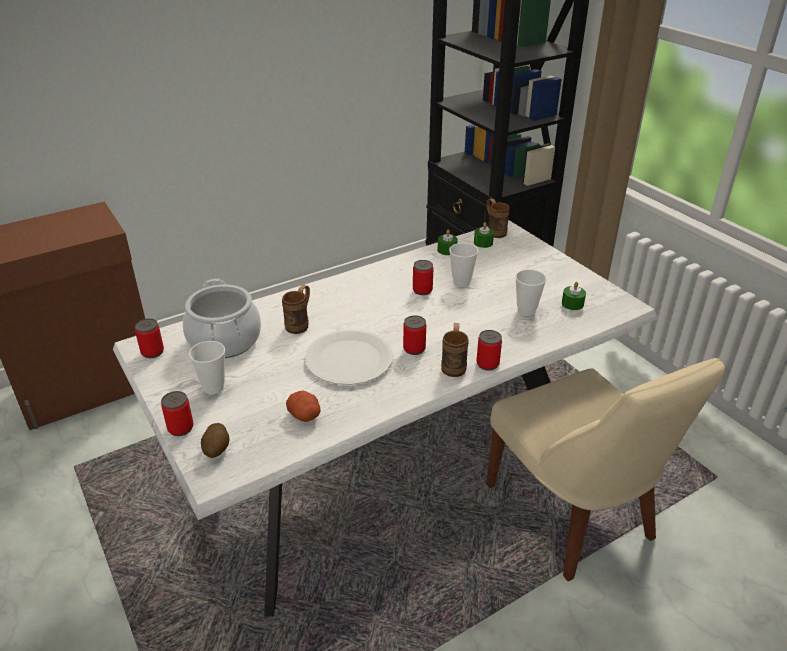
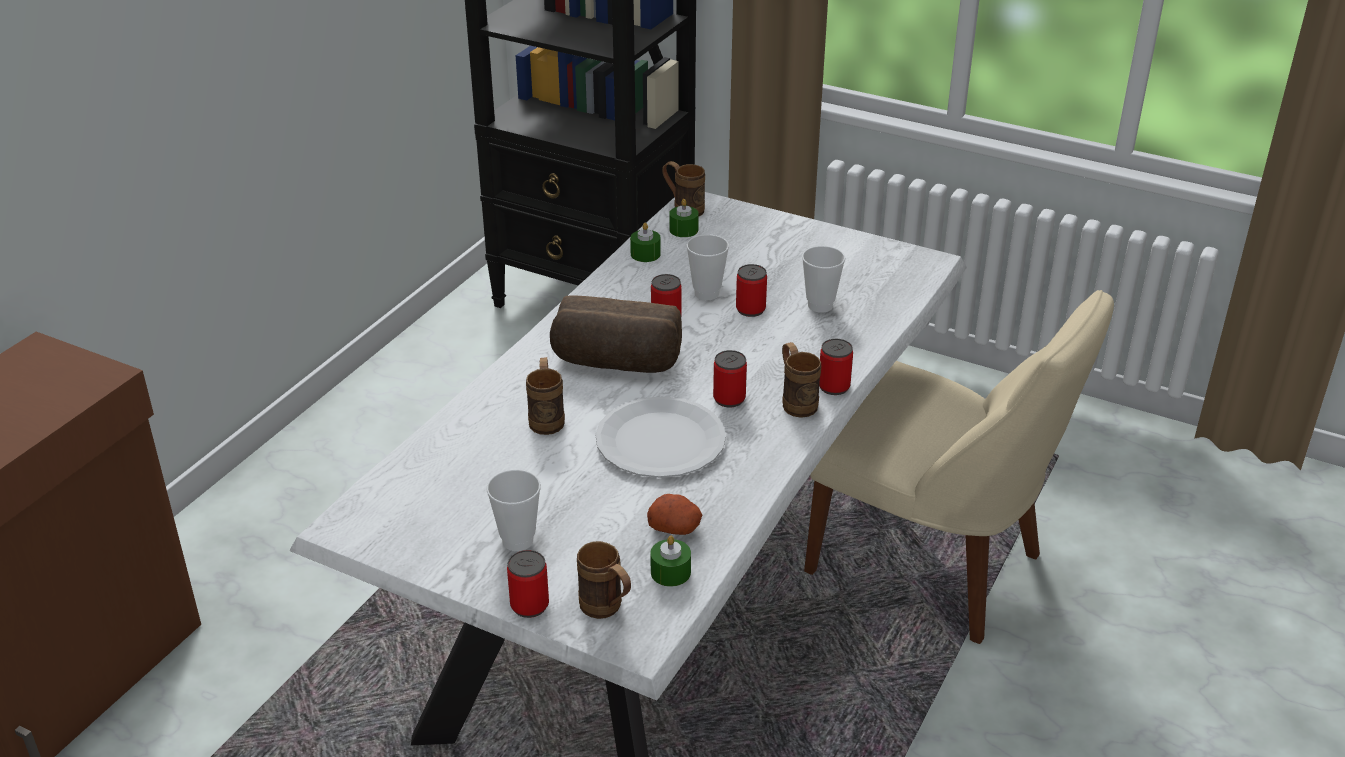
camera: 30 degrees left, 0 degrees up
(152, 352) = (374, 528): can -> can (750, 309)
(217, 449) = (607, 610): potato -> brown mug
(225, 340) = (464, 475): cooking pot -> none
(369, 305) = (615, 363): none -> bread
(572, 304) = (865, 279): green candle -> green candle (670, 572)

